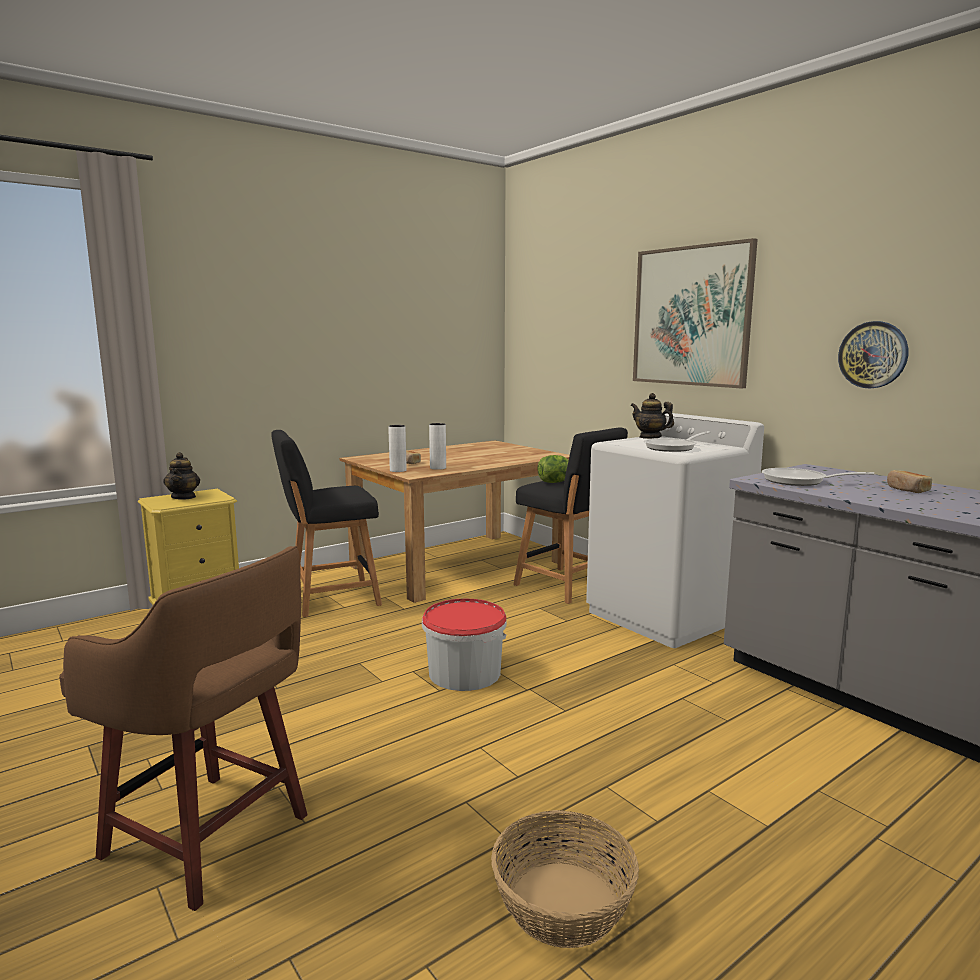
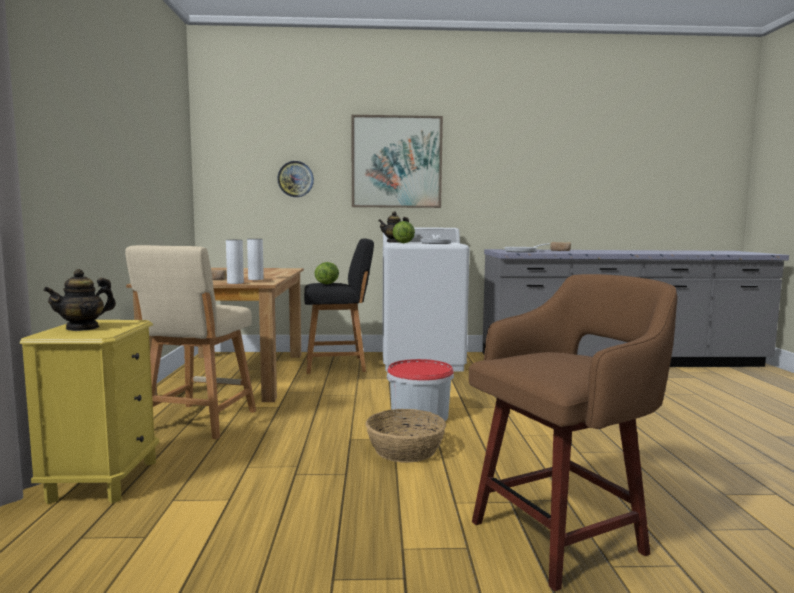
camera: 55 degrees left, 5 degrees down
(184, 497) = (83, 328): teapot -> teapot turned 105 degrees clockwise
(330, 598) = (198, 423): black stool -> beige stool
(563, 902) = (684, 453): basket -> basket (405, 450)
(631, 442) = (403, 243): none -> lettuce
(873, 355) = (515, 186): wall clock -> wall clock (295, 179)

